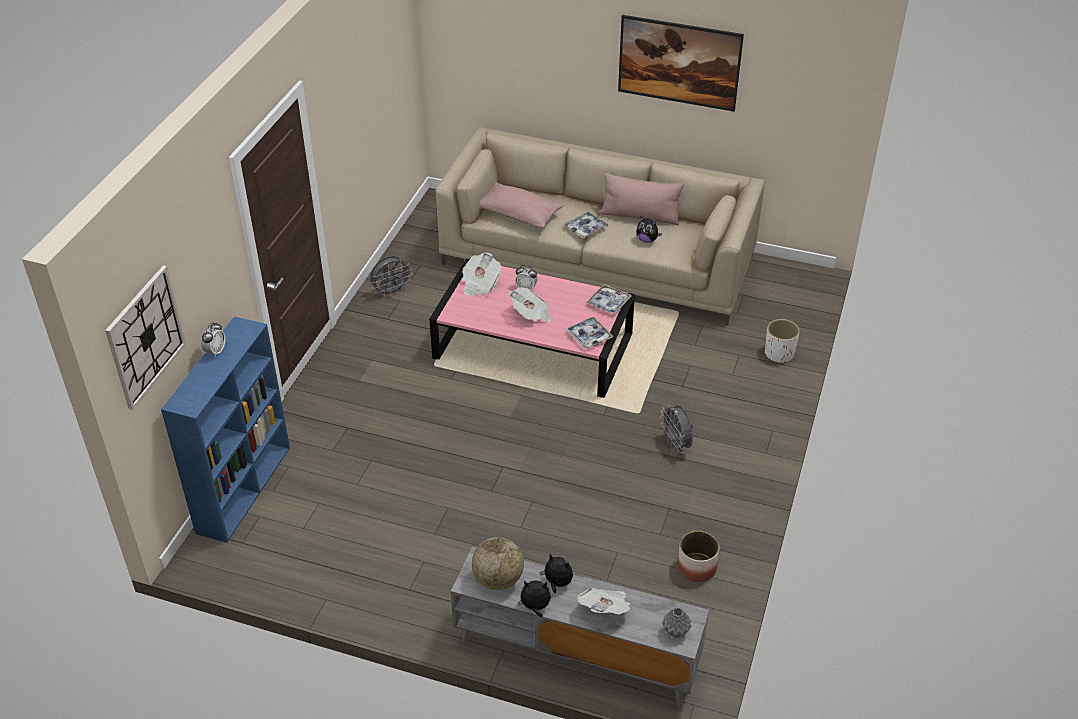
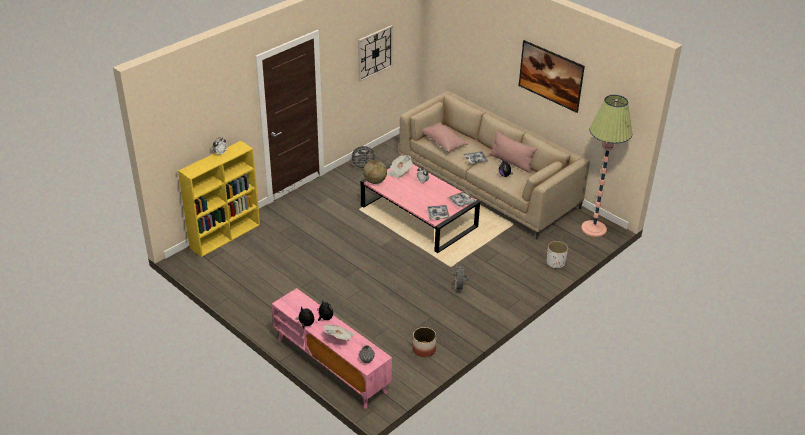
camera: 25 degrees right, 5 degrees down
(145, 337) = (176, 129): wall clock -> wall clock (375, 53)
(244, 488) = (226, 236): blue bookcase -> yellow bookcase
(498, 579) = (297, 306): globe -> globe (375, 181)
(531, 314) = (415, 195): newspaper -> none
(576, 654) = (330, 365): grey tv stand -> pink tv stand
(791, 282) = (593, 228): none -> floor lamp

